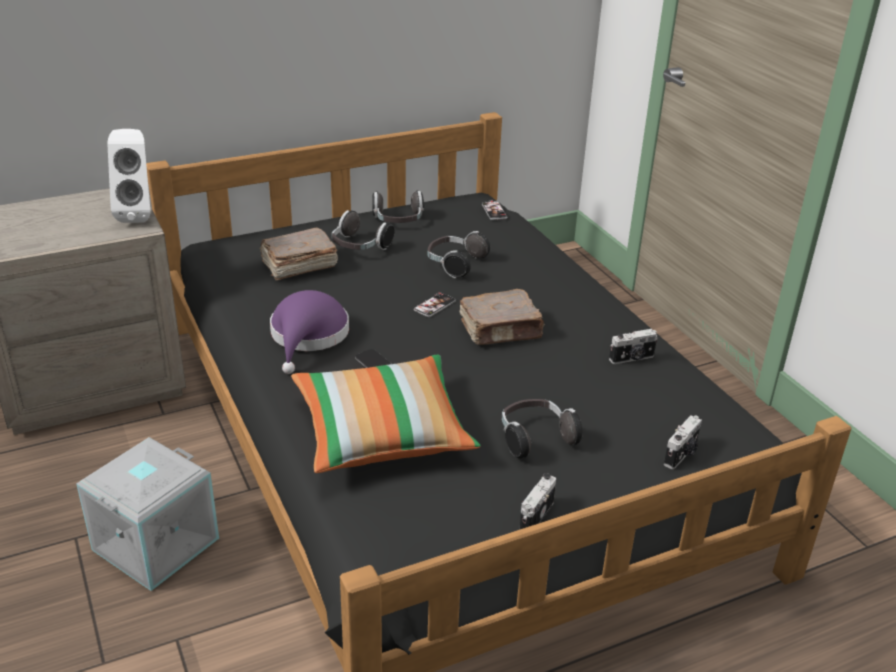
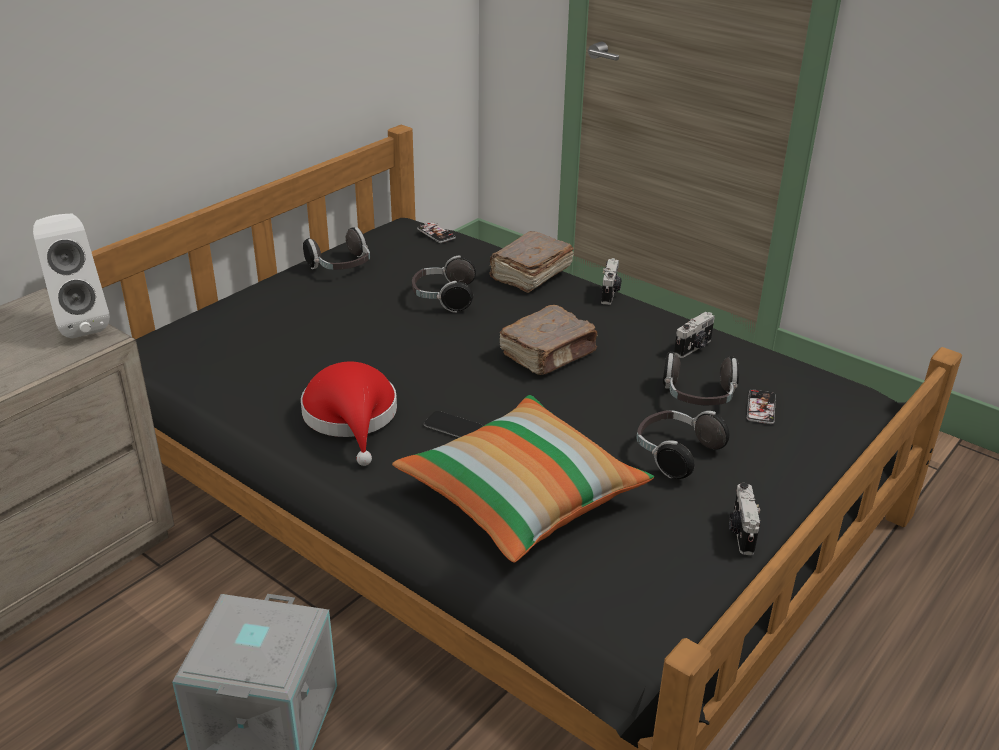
camera: 25 degrees left, 0 degrees up
(298, 265) = (272, 342): brown book -> brown book (530, 274)
(308, 336) = (352, 417): purple hat -> red hat
(359, 247) = (325, 304): headphones -> headphones (698, 398)
(434, 305) = (460, 347): phone -> phone (761, 407)
(682, 454) = (814, 427): camera -> camera (610, 293)

